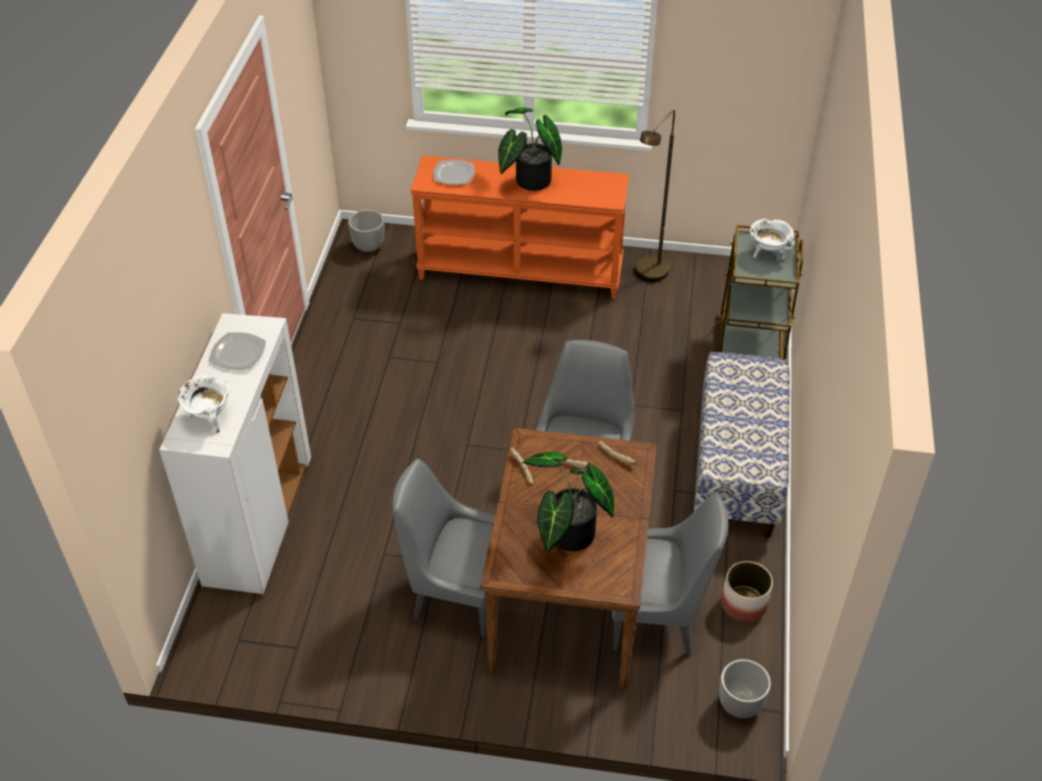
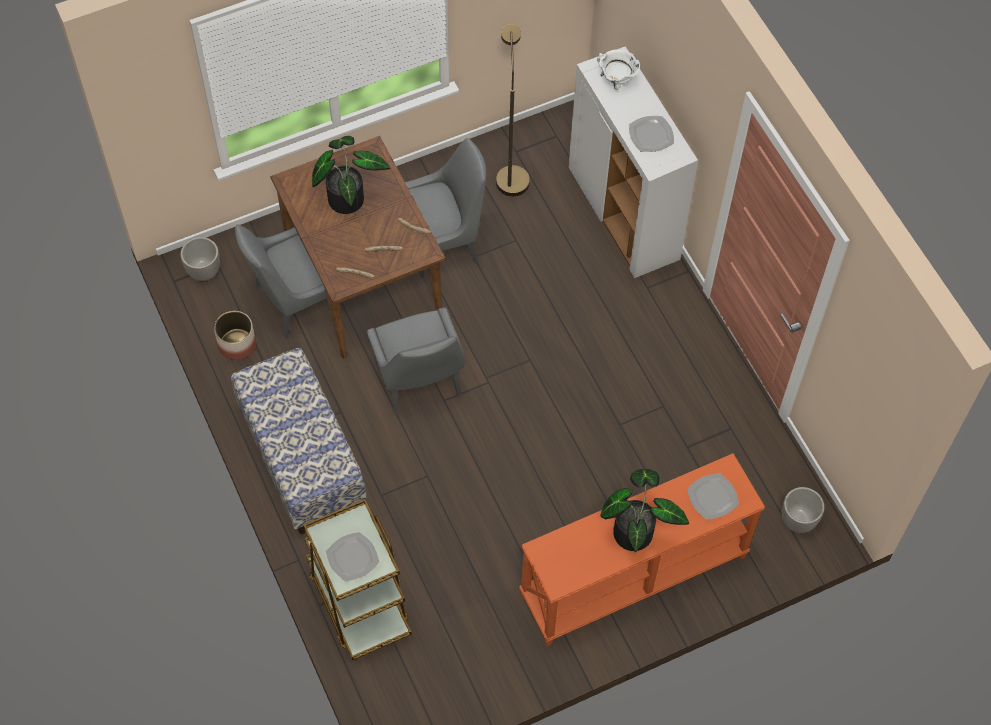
camera: 145 degrees right, 15 degrees up
(648, 277) = (509, 644): brown floor lamp -> brown floor lamp (511, 174)
(768, 253) = (352, 558): white cooking pot -> plate

